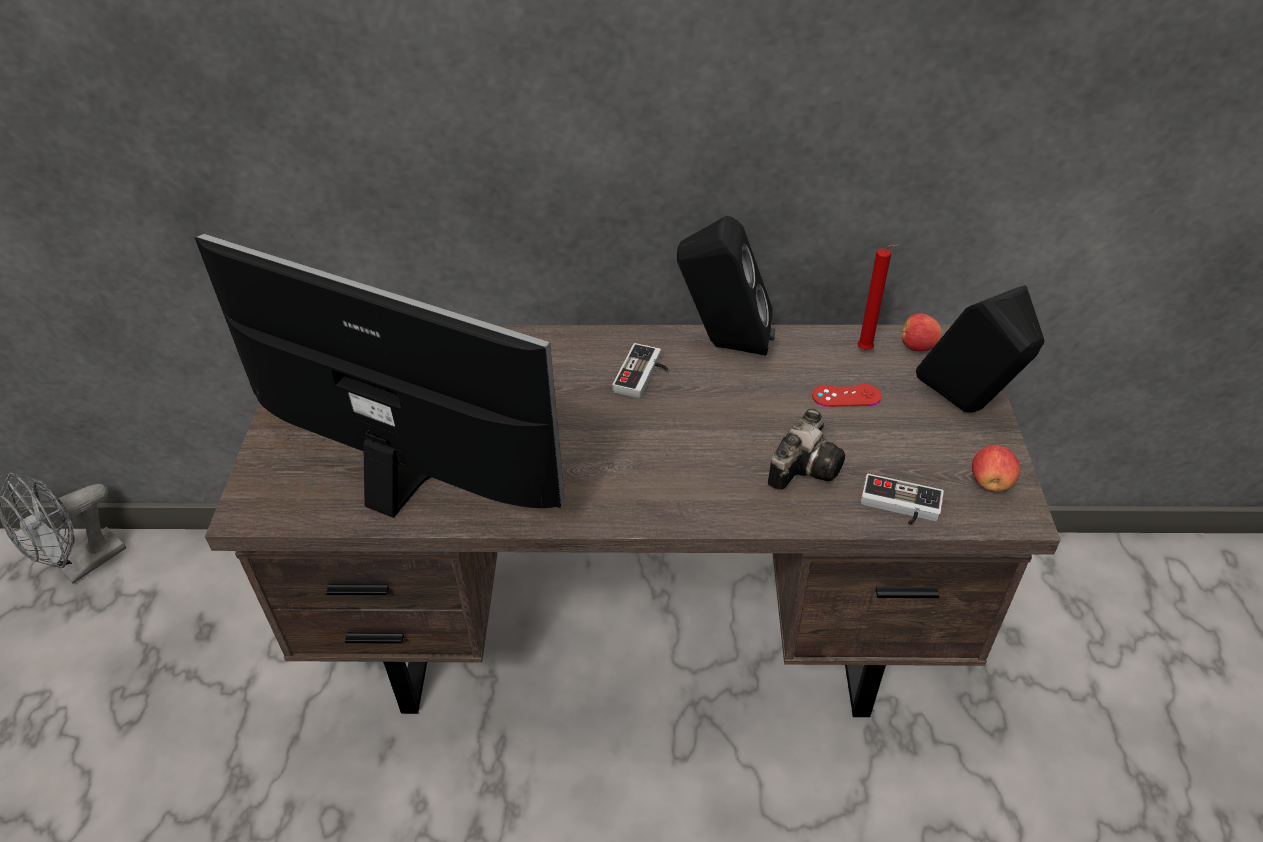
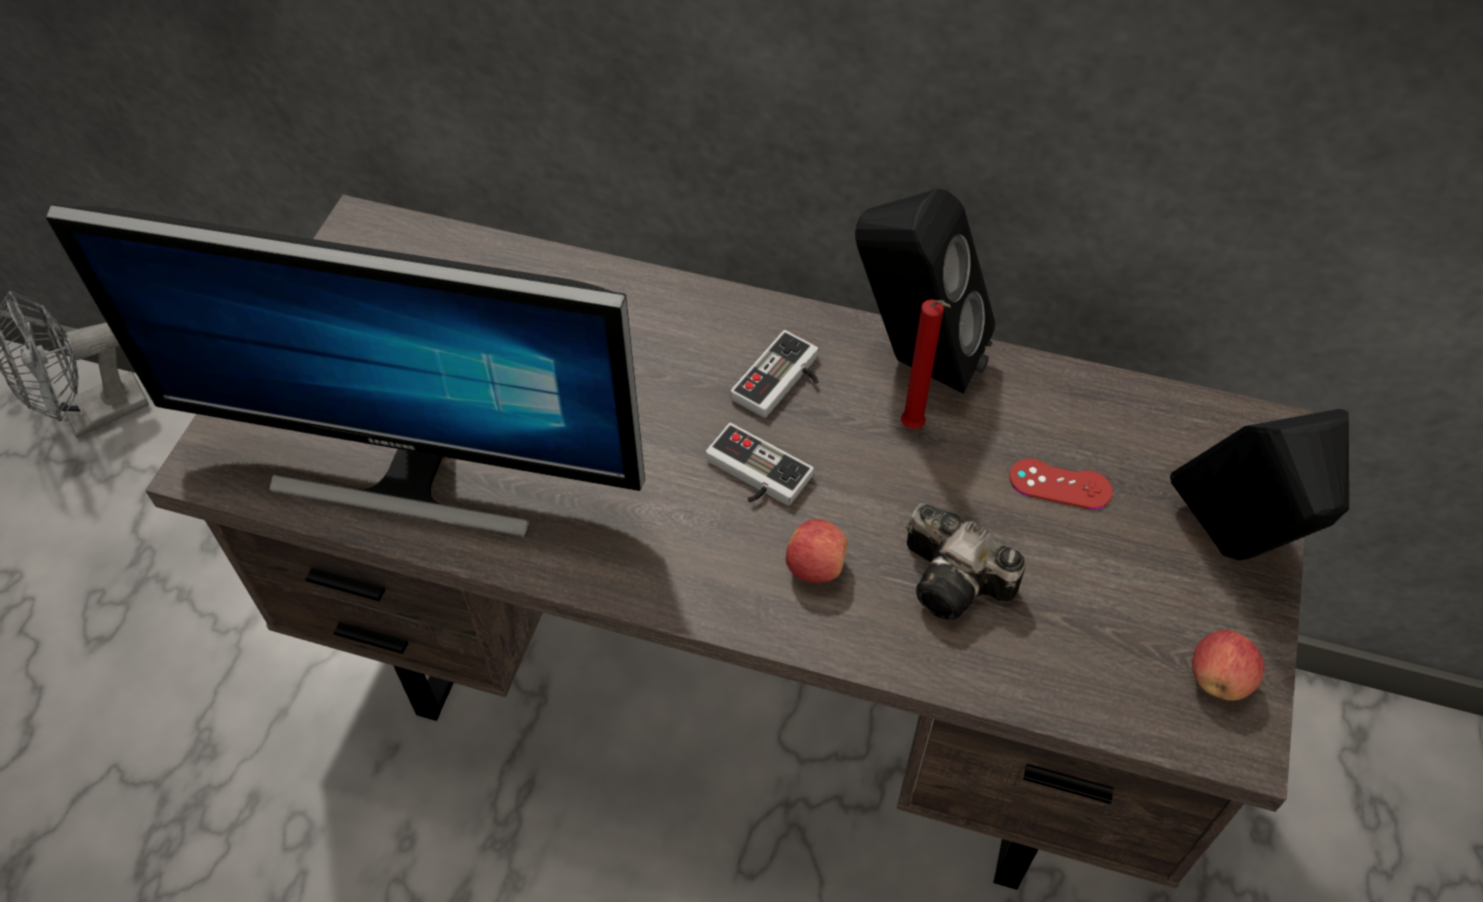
camera: 15 degrees right, 10 degrees up
(405, 482) = (412, 473): monitor -> monitor turned 150 degrees clockwise
(805, 465) = (958, 582): camera -> camera turned 75 degrees clockwise
(867, 351) = (1119, 417): red candle -> red candle (914, 428)
(899, 507) = (1068, 683): game controller -> game controller (753, 475)
(917, 346) = (1198, 426): apple -> apple (814, 566)

